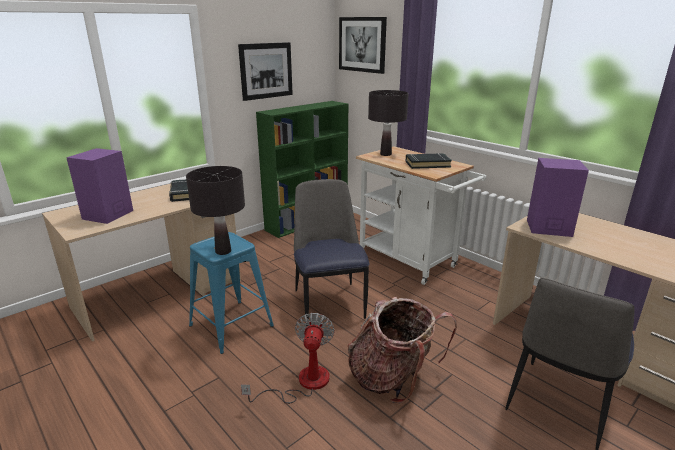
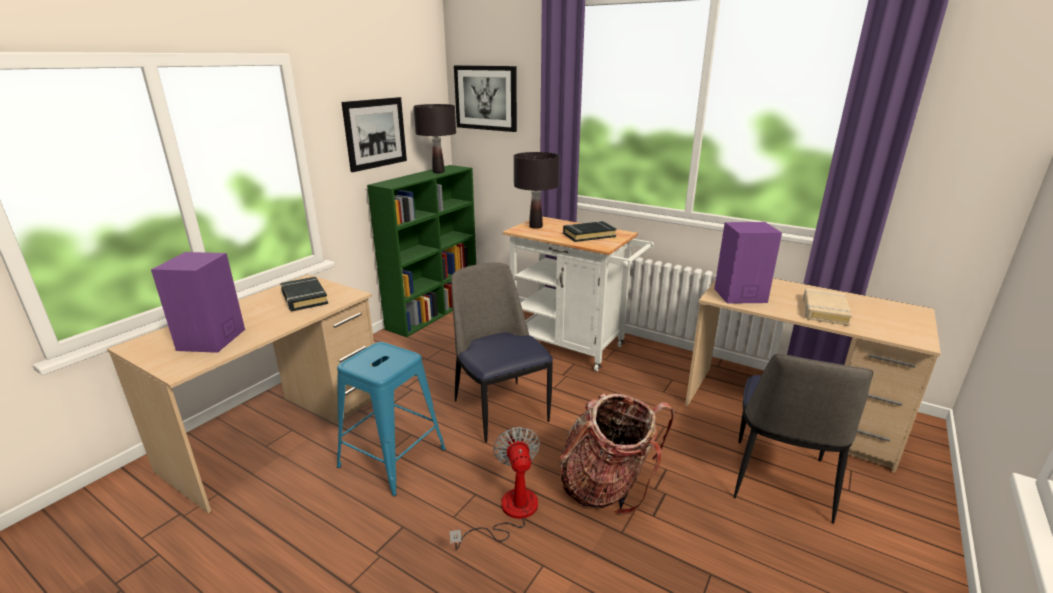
camera: 15 degrees left, 0 degrees up
(223, 251) = (386, 368): black table lamp -> black table lamp (438, 172)
(628, 250) = (824, 311): none -> beige book

